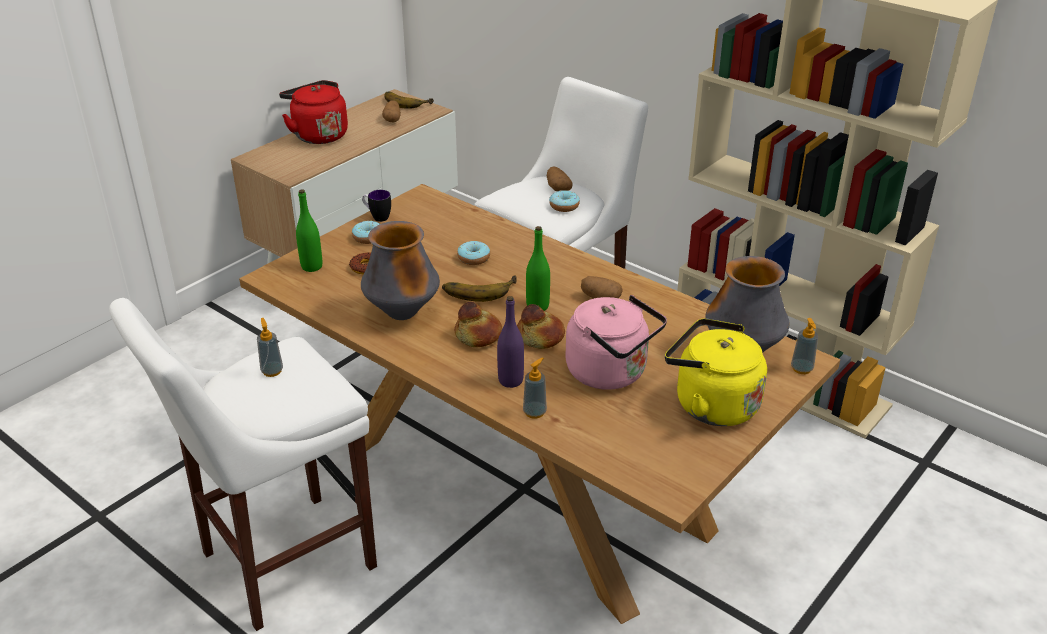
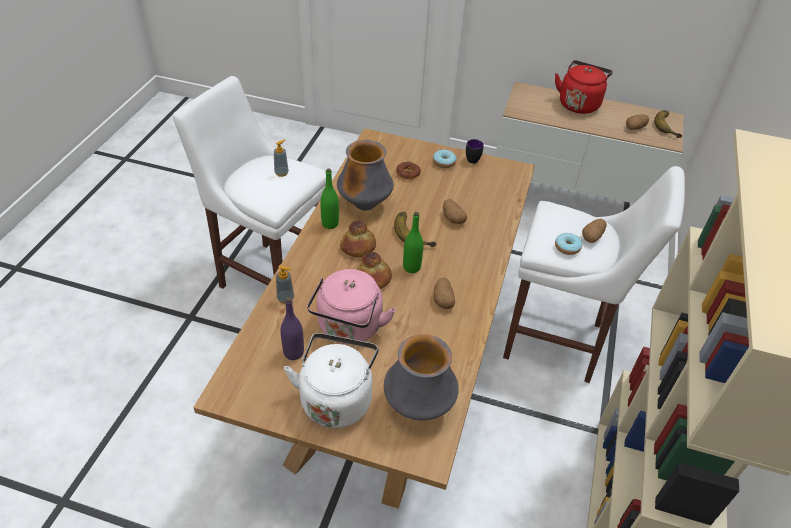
camera: 65 degrees right, 10 degrees up
(312, 266) = (393, 150): green bottle -> green bottle (330, 224)
(473, 258) = (452, 218): donut -> potato
(510, 380) = (315, 277): purple bottle -> purple bottle (293, 353)
(711, 404) = (336, 398): yellow kettle -> white kettle
(801, 369) = (415, 455): soap dispenser -> none

